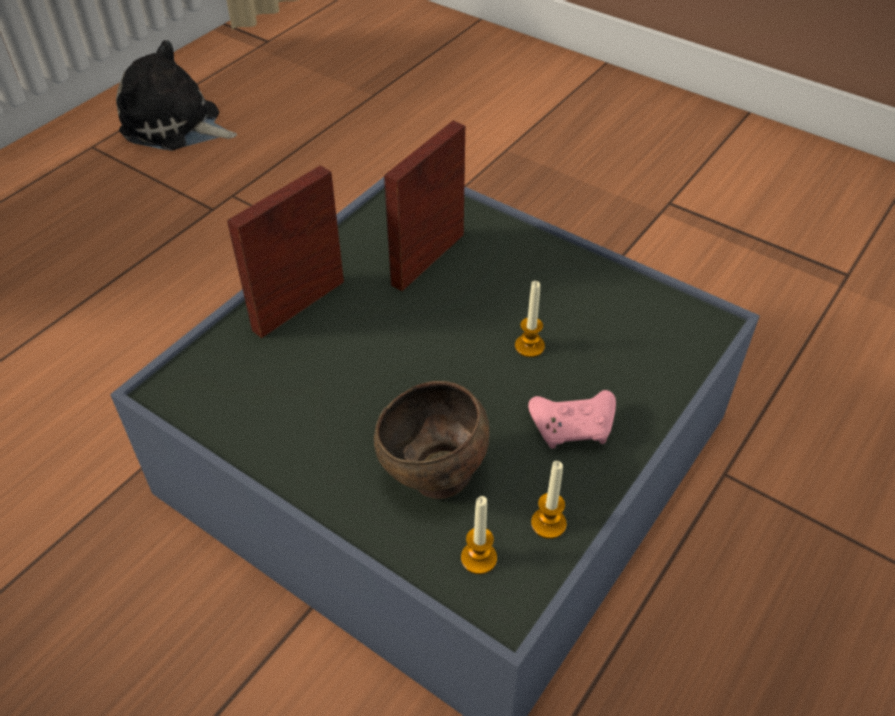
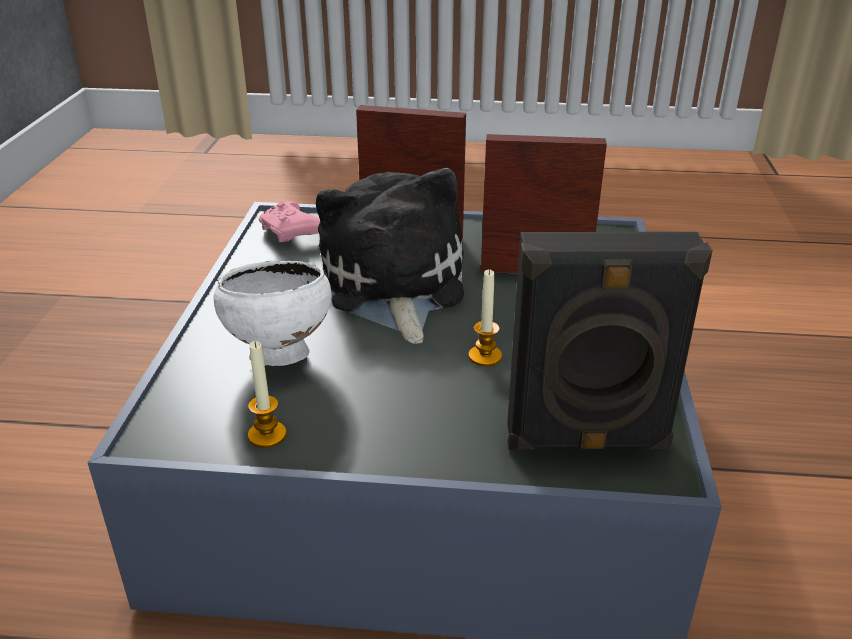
camera: 60 degrees right, 15 degrees down
(176, 126) = (621, 182): plush toy -> plush toy (393, 287)
(433, 477) = (277, 355): brown bowl -> white bowl
(478, 558) = (202, 406): candle -> none
(574, 427) = (403, 415): pink game controller -> pink game controller (291, 233)
(662, 342) = (587, 441): none -> black speaker

